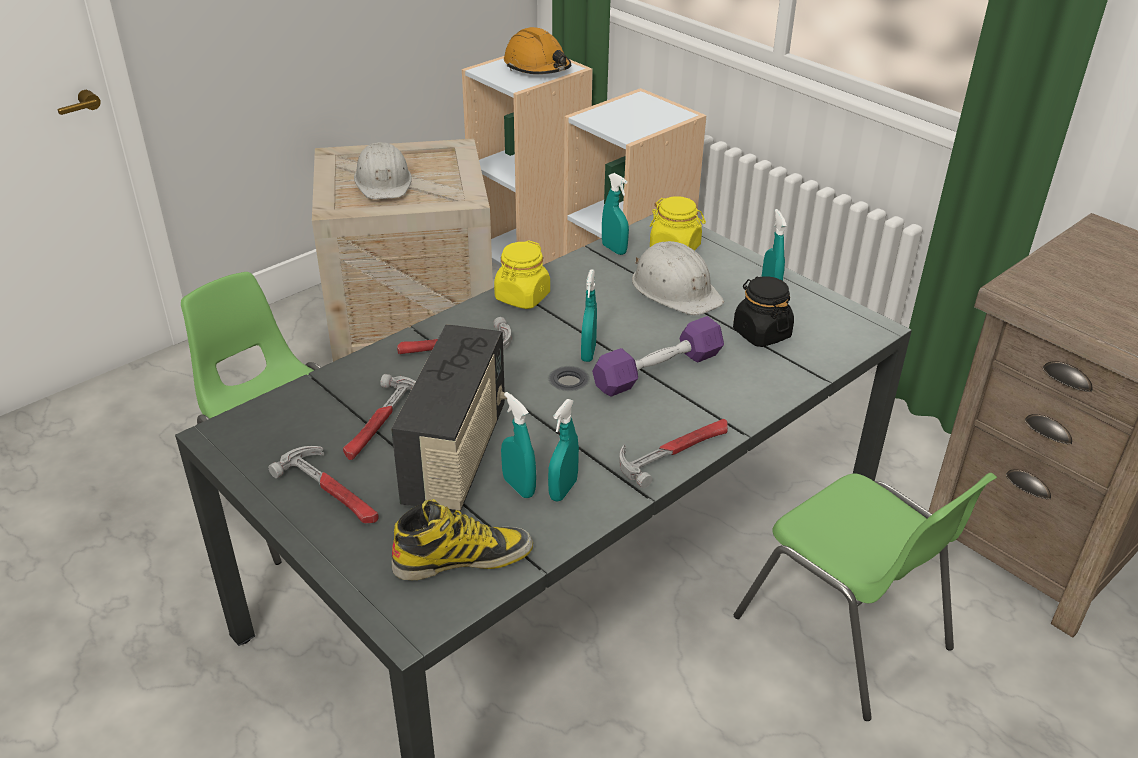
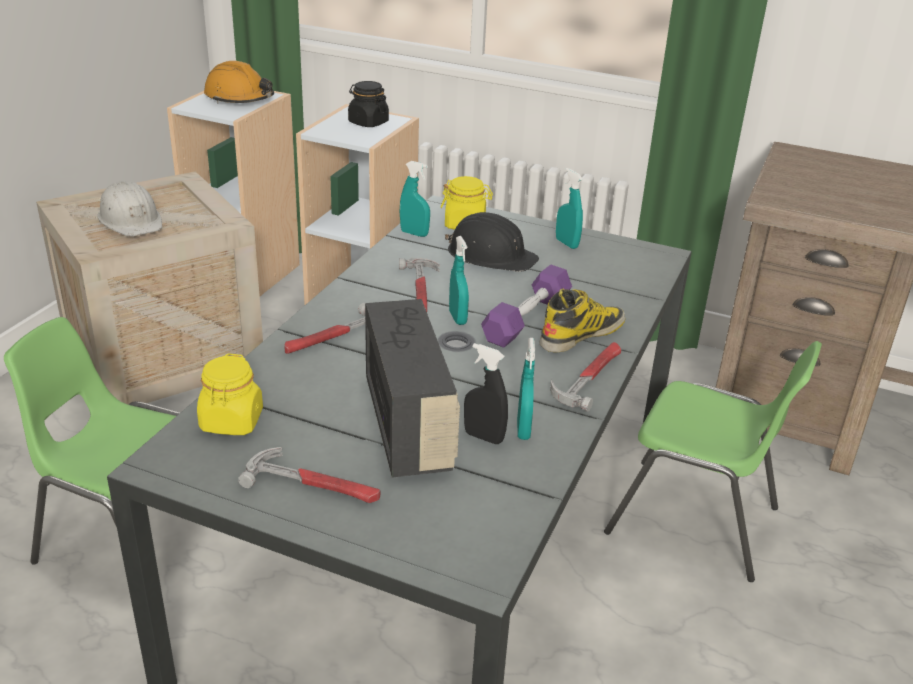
camera: 25 degrees left, 5 degrees down
(381, 422) = (315, 415): hammer -> hammer (421, 290)
(463, 558) = (481, 507): boot -> boot (581, 334)
(519, 487) = (483, 437): turquoise spray bottle -> black spray bottle
(522, 297) = (364, 285): yellow jar -> yellow jar (231, 421)
(675, 289) = (490, 255): white hard hat -> black hard hat
(761, 333) = (584, 275): black jar -> black jar (368, 122)

